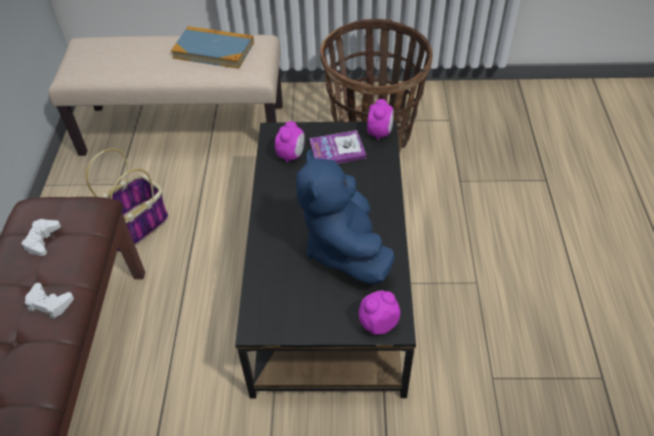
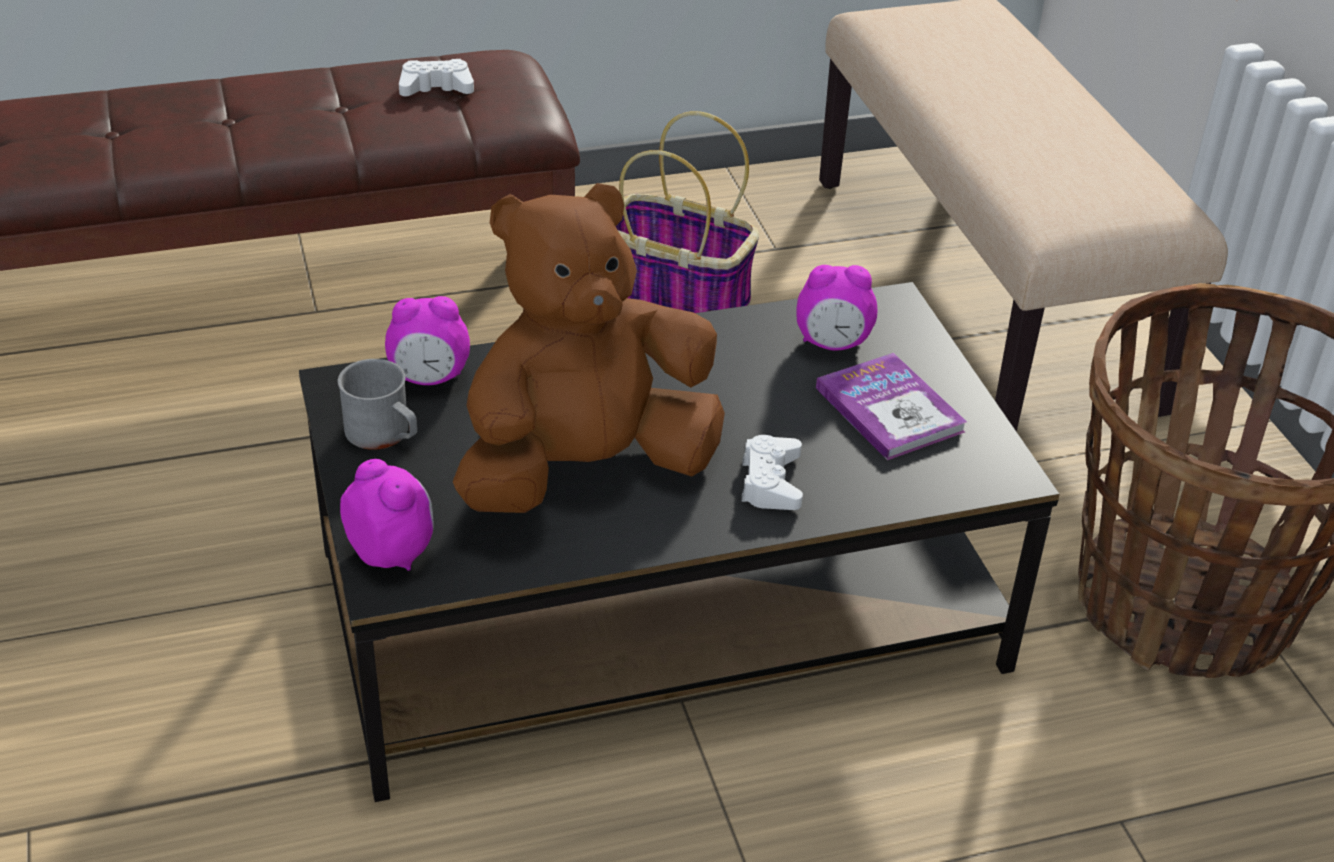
camera: 70 degrees right, 10 degrees down
(49, 303) = (306, 128): white game controller -> white game controller (771, 482)
(213, 50) = (1077, 153): book -> none
(298, 315) = (384, 435): none -> grey mug
(344, 248) = (585, 469): blue plush toy -> brown plush toy
(380, 132) = (993, 470): alarm clock -> alarm clock (429, 378)

